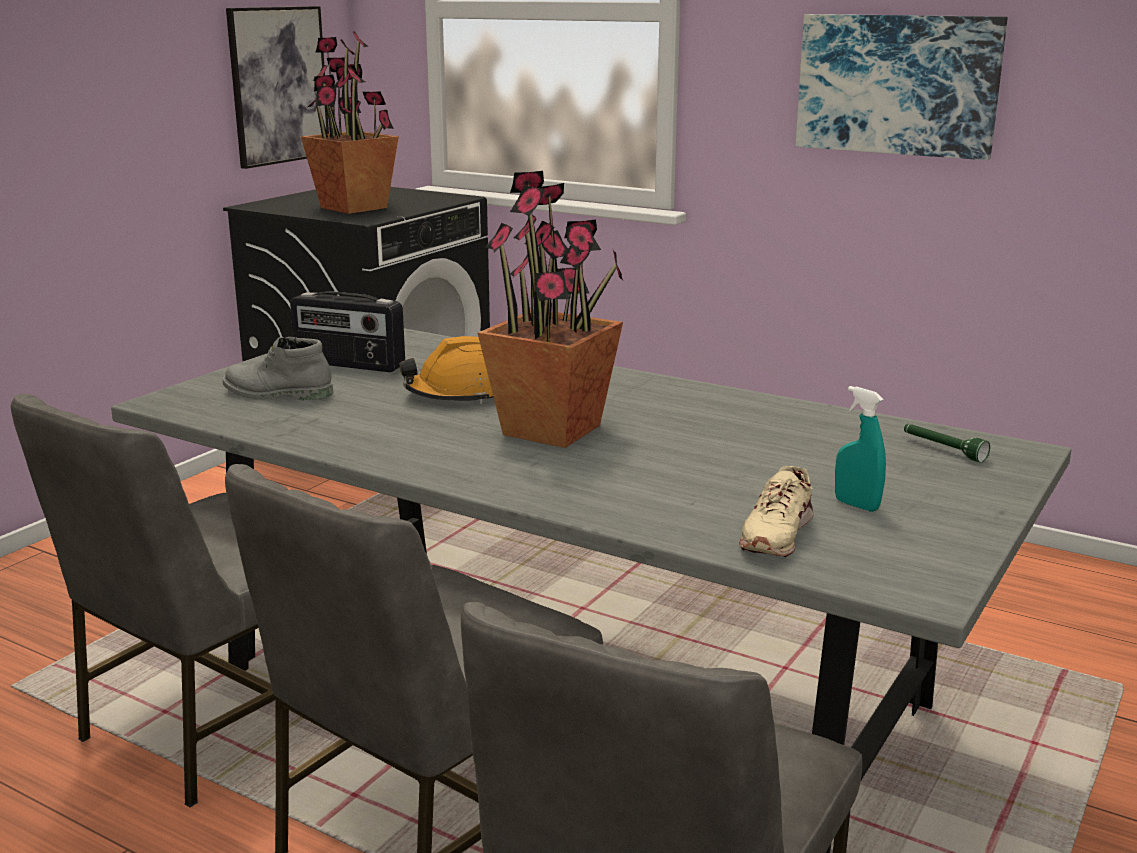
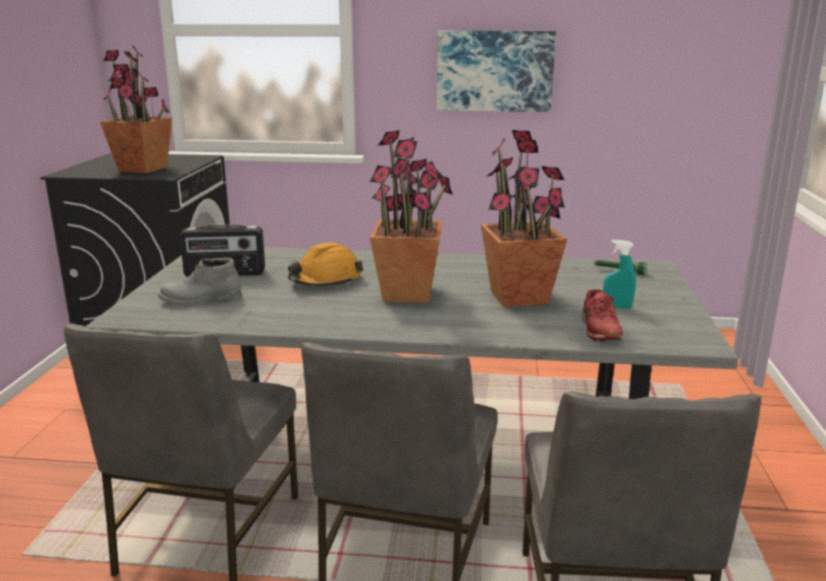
camera: 25 degrees left, 0 degrees up
(278, 85) = (62, 86): picture -> none
(713, 463) = (519, 297): none -> potted plant
(776, 534) = (599, 329): beige shoe -> red shoe

